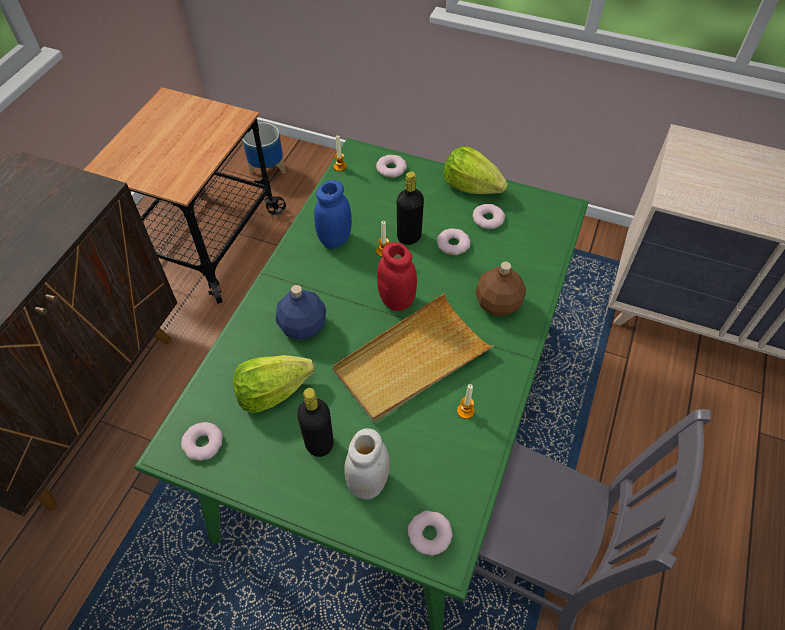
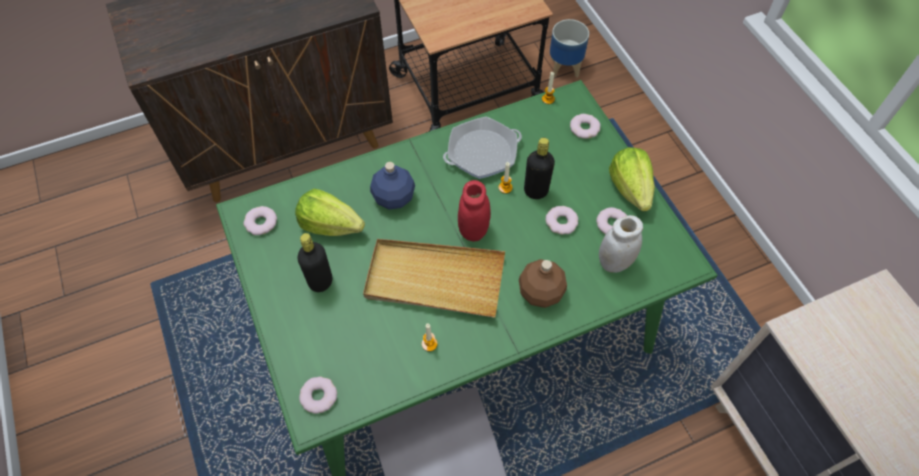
camera: 45 degrees right, 5 degrees up
(335, 239) = (482, 152): blue jar -> frying pan
(368, 482) = (321, 331): white jar -> white jar (614, 262)

